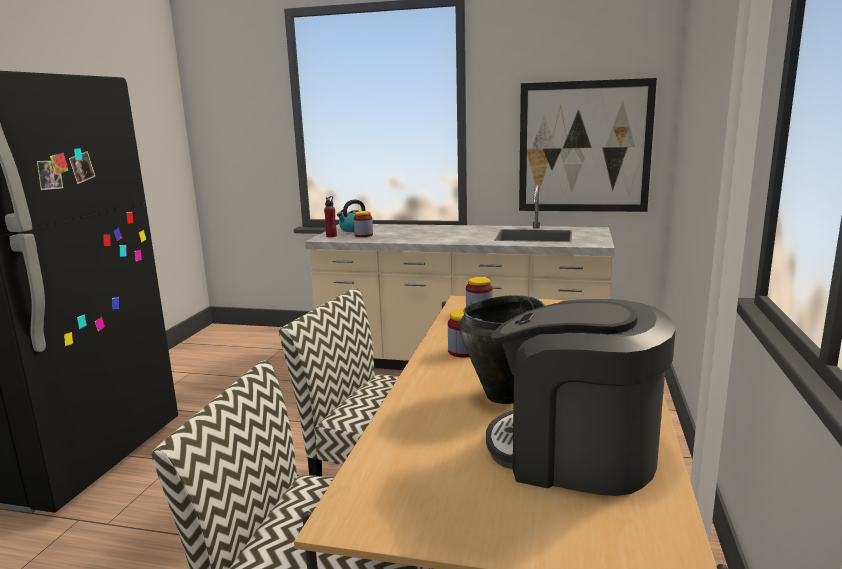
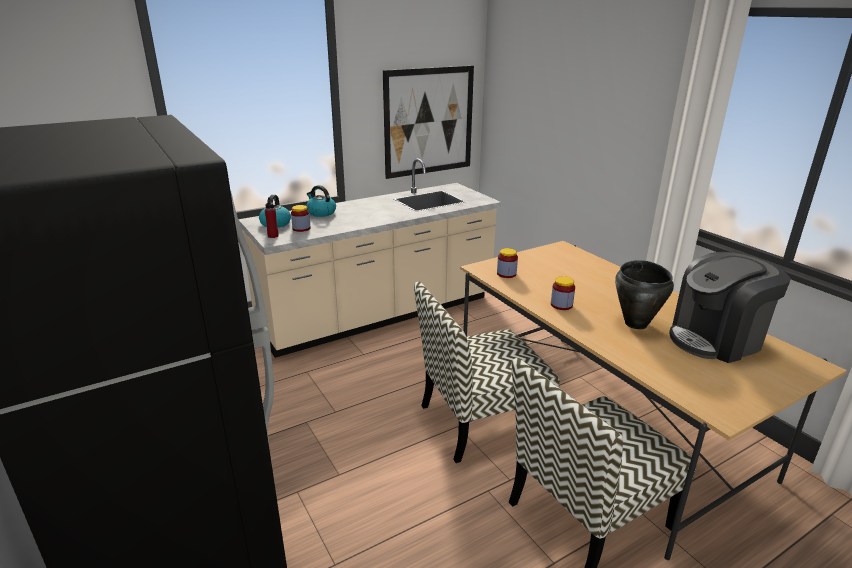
camera: 45 degrees left, 10 degrees up
(408, 228) = (321, 213): none -> kettle

